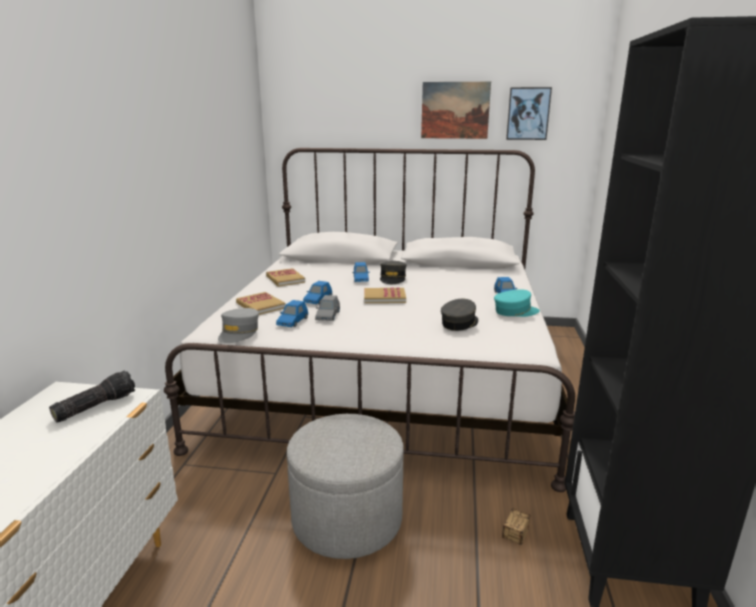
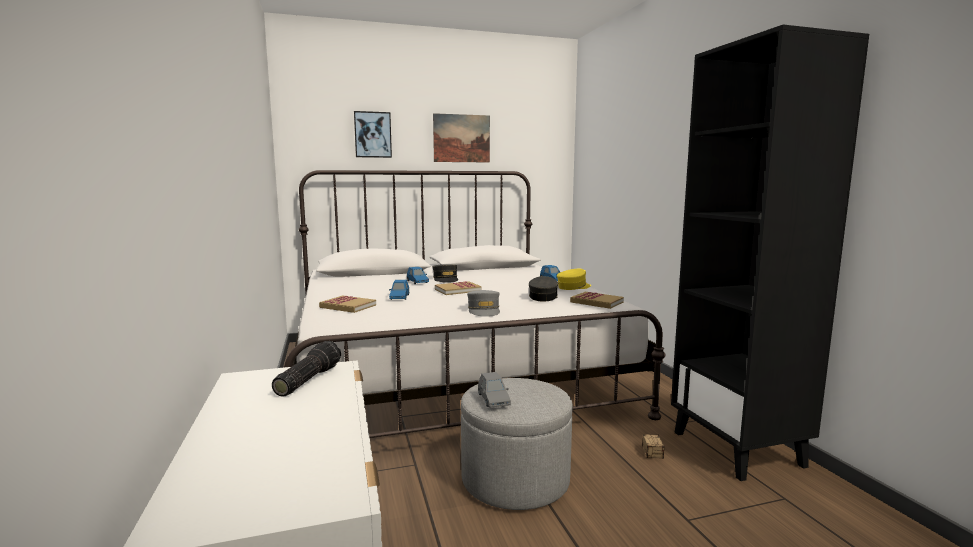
camera: 25 degrees left, 10 degrees down
(239, 333) = (358, 324): grey cap -> grey cap (484, 310)
(285, 279) = (343, 288): book -> book (596, 302)
(292, 322) = (398, 312): blue toy car -> none
(328, 316) = (426, 305): grey toy car -> grey toy car (493, 400)
(515, 311) = (573, 287): turquoise cap -> yellow cap
(528, 113) = (519, 142): picture -> picture (372, 134)

